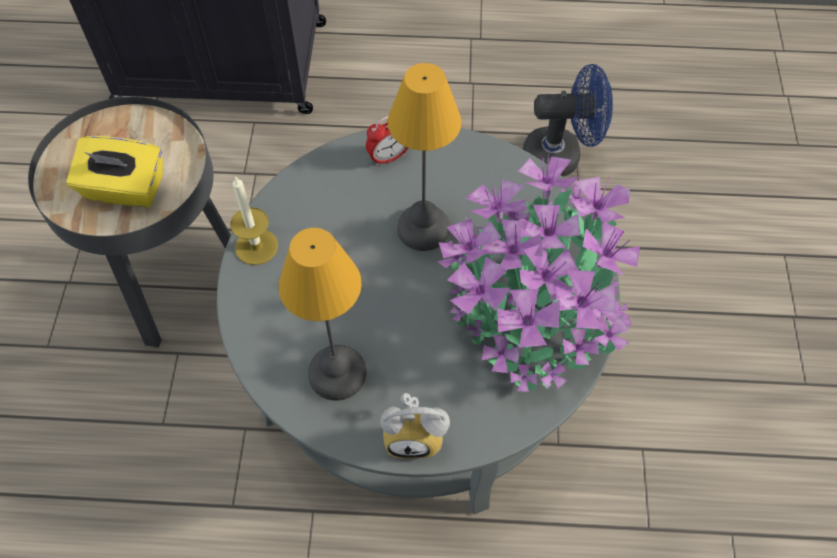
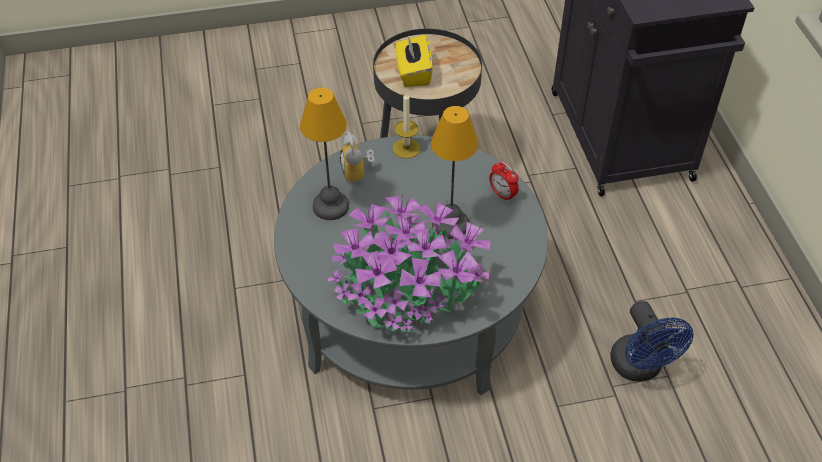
camera: 75 degrees right, 10 degrees down
(415, 435) = (299, 251): alarm clock -> alarm clock (358, 174)

